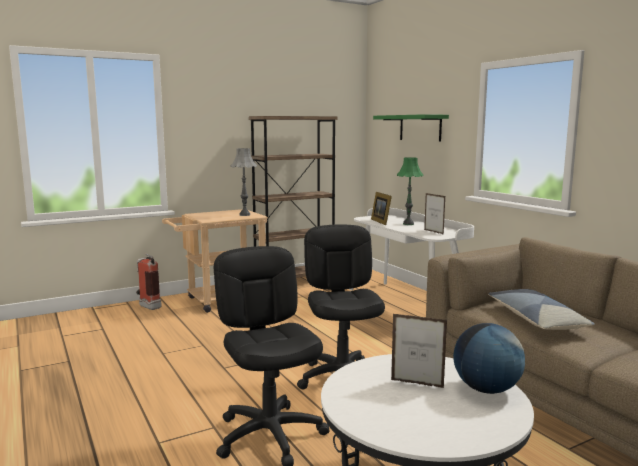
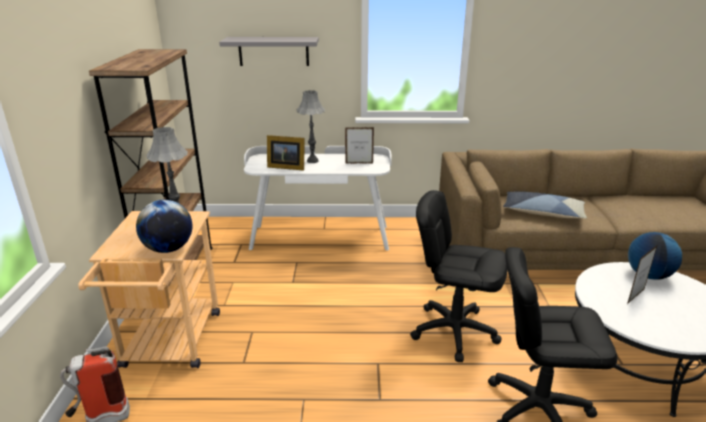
camera: 60 degrees left, 15 degrees up
(209, 219) = (168, 249): none -> globe
(408, 224) = (312, 161): green table lamp -> grey table lamp
(420, 128) = (273, 51): green shelf -> grey shelf

